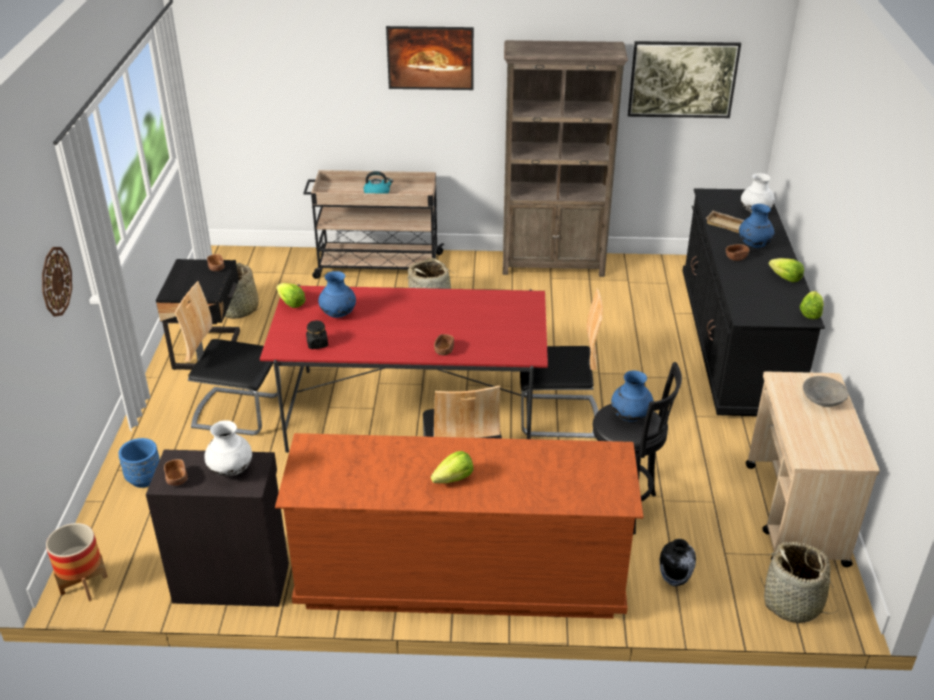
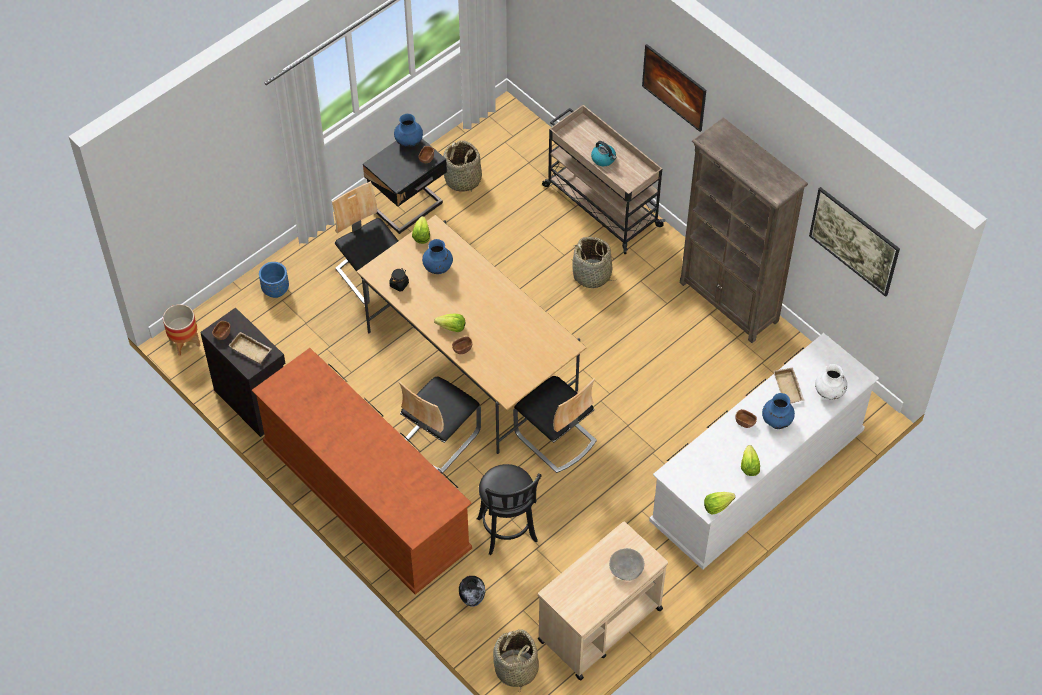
camera: 45 degrees right, 20 degrees up
(55, 281) = (248, 154): wall clock -> none
(231, 470) = (251, 349): white vase -> beige tray
(412, 412) = (471, 361): red dining table -> beige dining table
(454, 479) = (351, 446): lettuce -> lettuce (451, 328)
(630, 416) = (509, 484): blue vase -> blue vase (409, 142)
(734, 343) = (756, 478): black dresser -> white dresser

